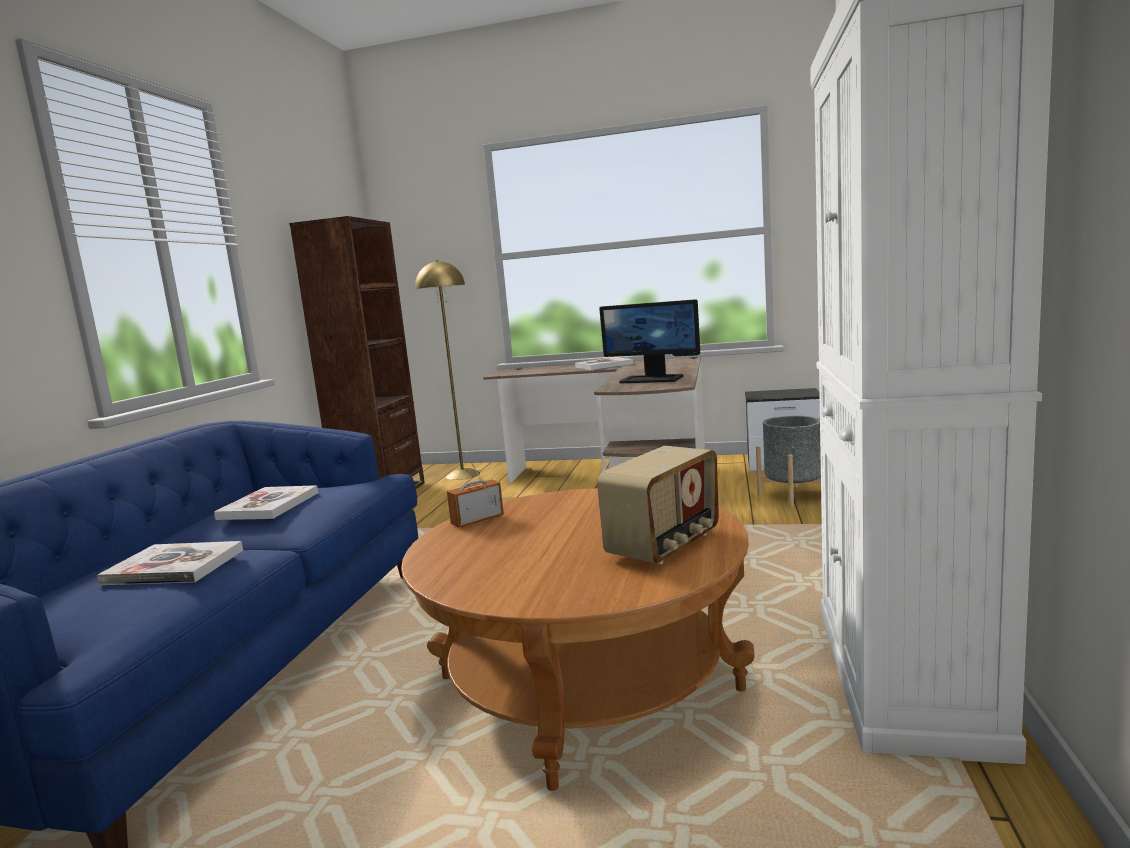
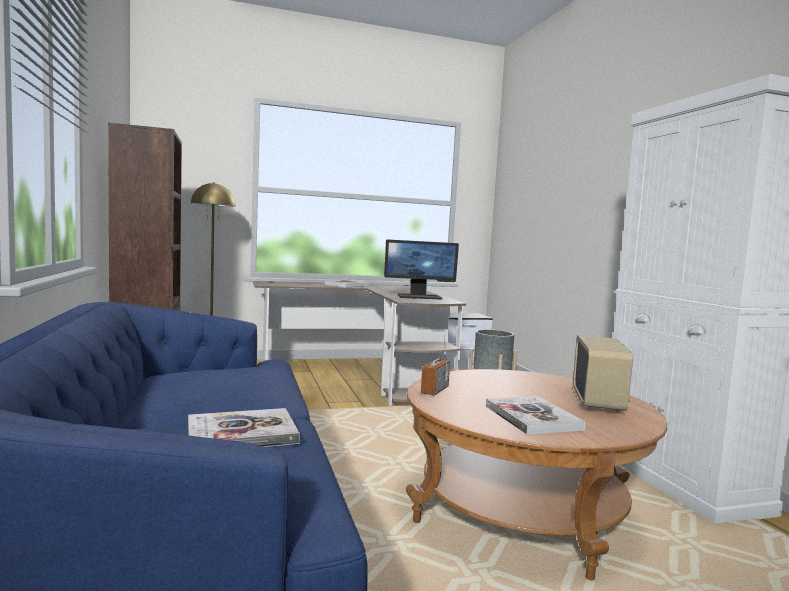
camera: 30 degrees left, 5 degrees down
(269, 505) = (221, 382): book -> book (532, 418)

